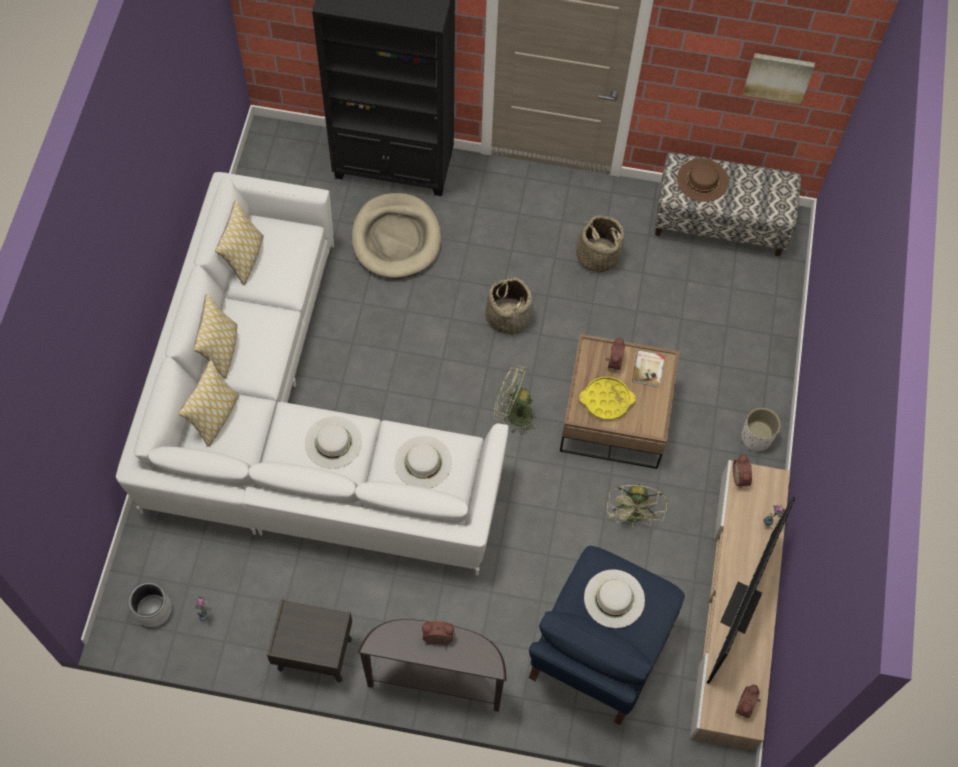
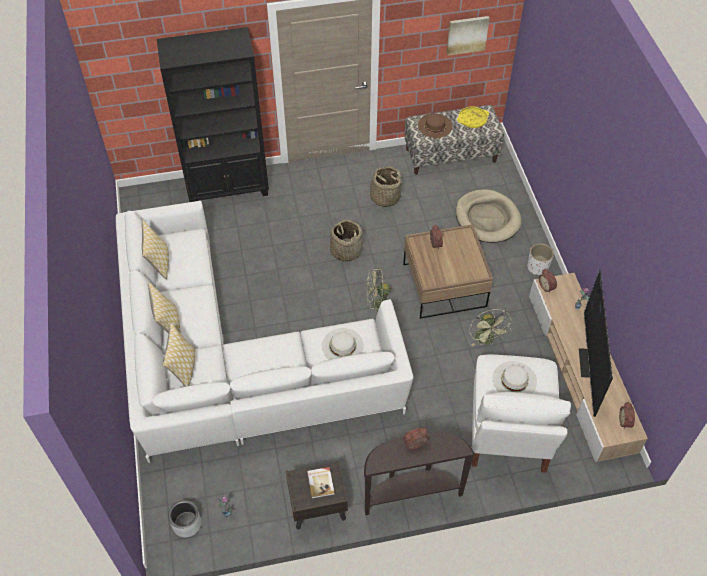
camera: 20 degrees left, 10 degrees down
(333, 442) = (275, 355): white hat -> none
(396, 238) = (250, 229): beige dog bed -> beige dog bed (487, 218)
(598, 652) = (508, 432): blue armchair -> white armchair
(606, 400) = (442, 268): yellow tray -> yellow tray (472, 119)
(648, 369) = (459, 241): book -> book (321, 483)

